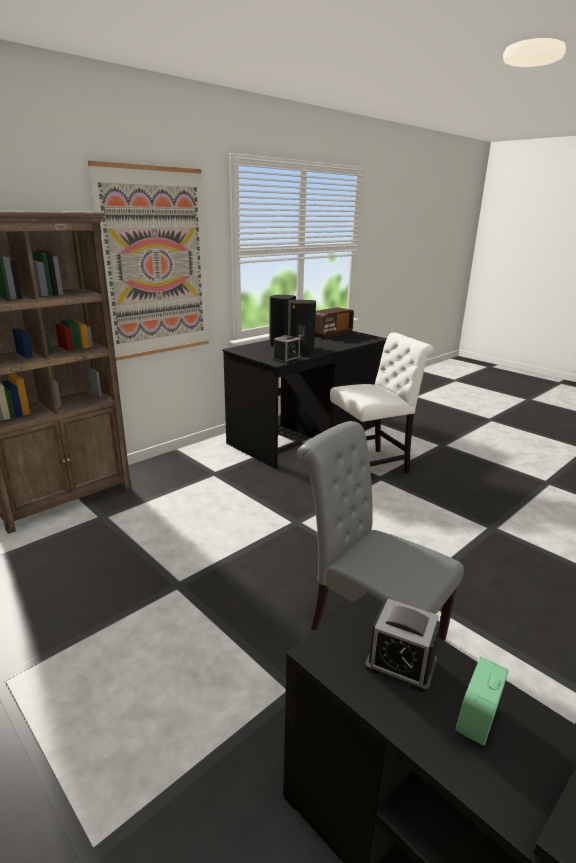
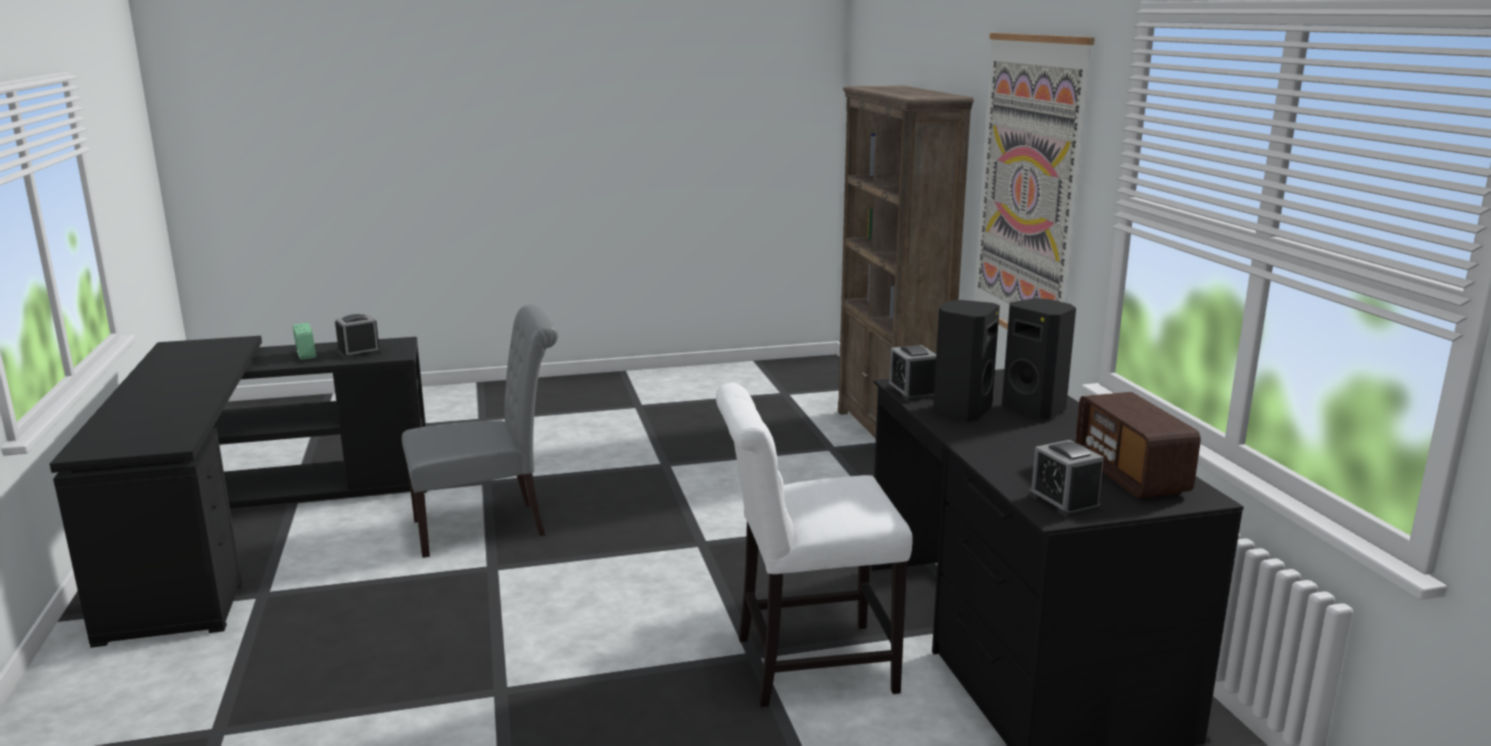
camera: 120 degrees right, 5 degrees down
(365, 338) = (1064, 501): none -> alarm clock
(372, 466) = (805, 666): white chair -> white chair turned 75 degrees clockwise

